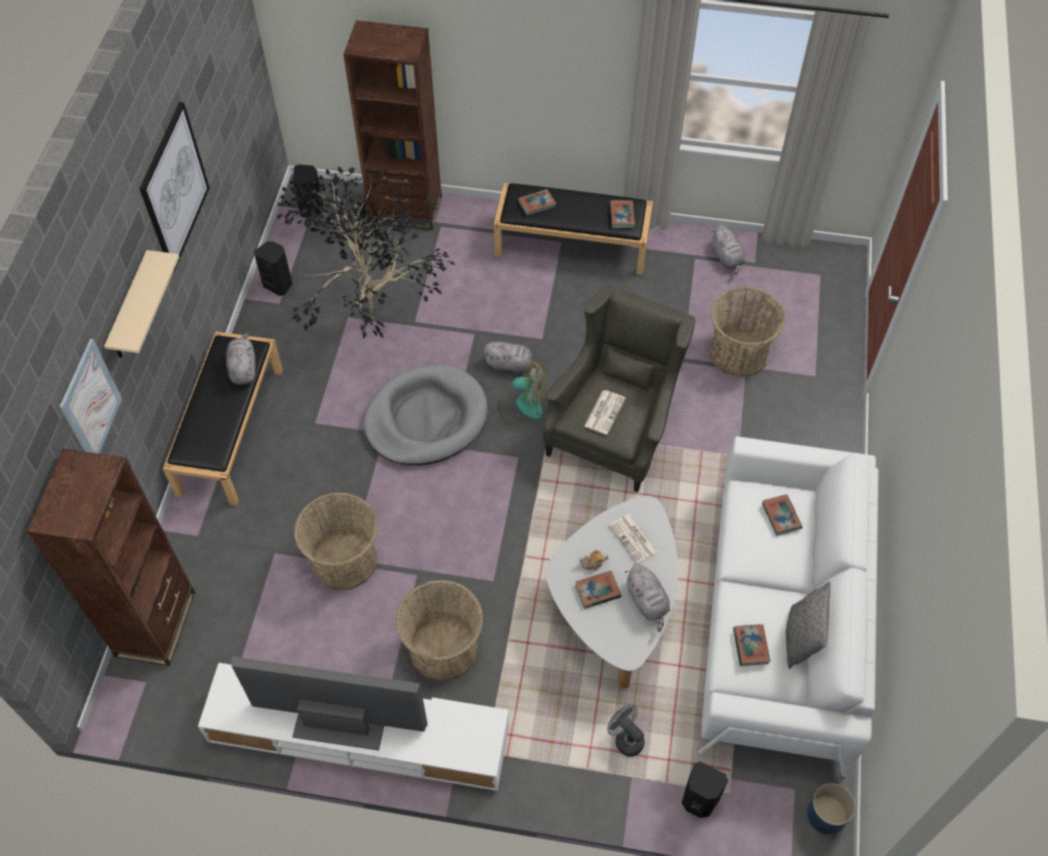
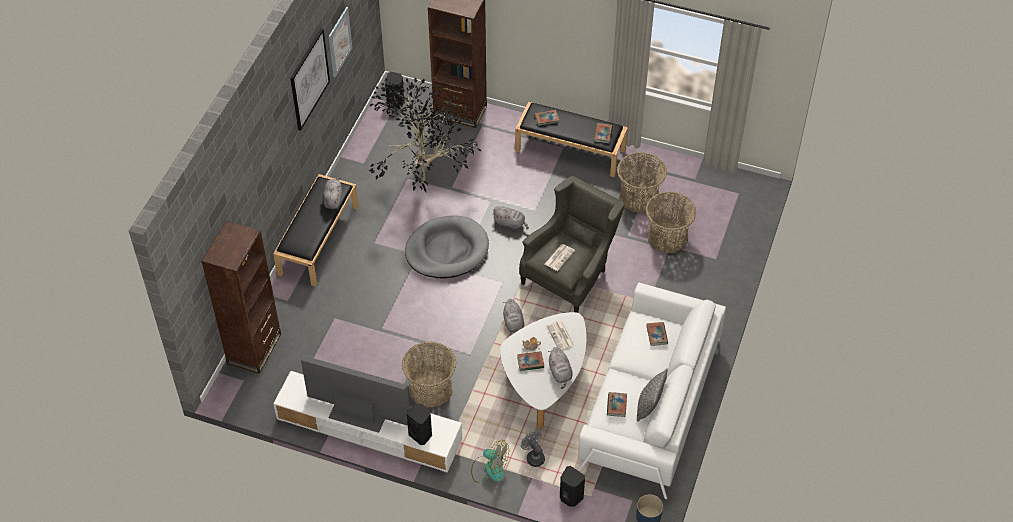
camera: 10 degrees right, 5 degrees down
(91, 402) = (243, 198): picture -> picture (339, 42)
(130, 308) = (273, 148): beige shelf -> none
(279, 285) = (365, 151): black speaker -> black speaker (421, 434)
(344, 560) = (378, 329): basket -> basket (639, 197)
(522, 404) = (512, 250): fan -> fan (489, 468)
(727, 258) = (676, 174): grey plush toy -> grey plush toy (513, 324)

